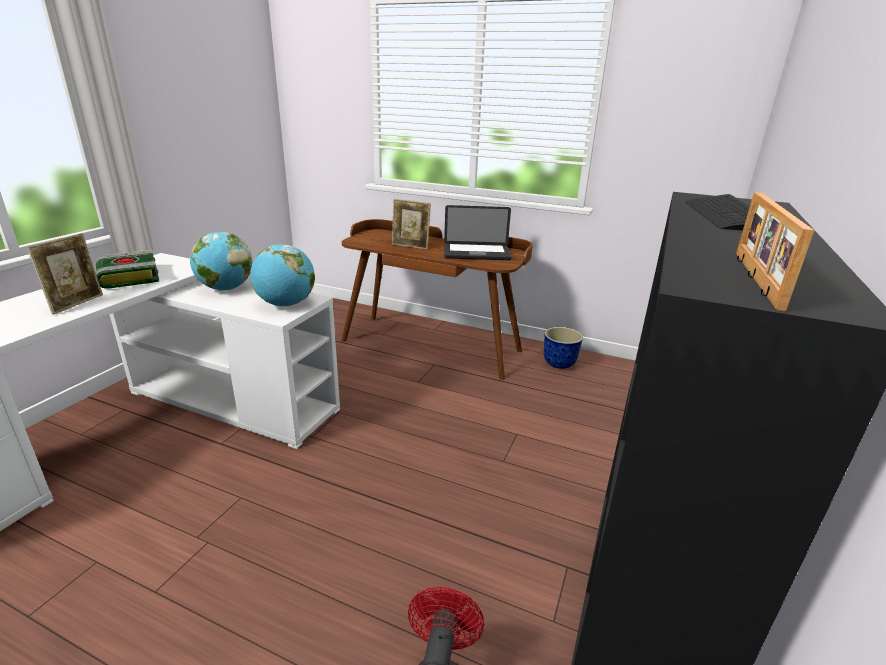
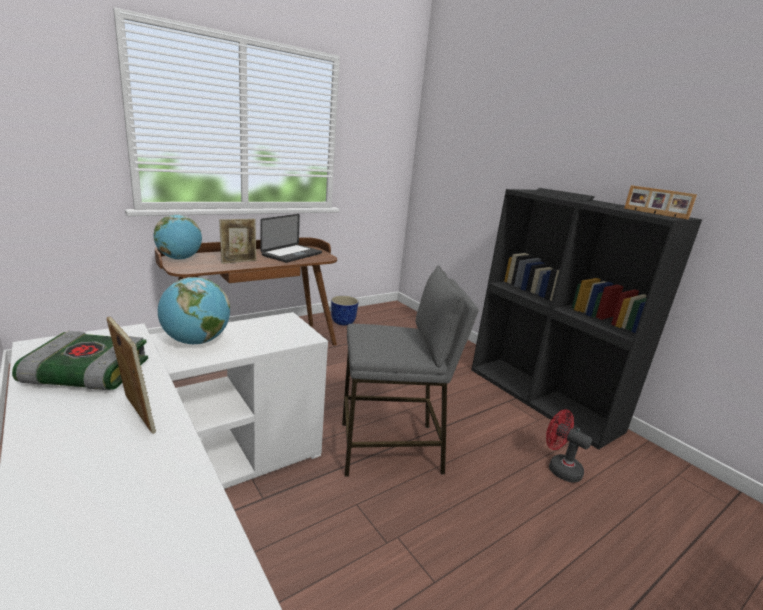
camera: 60 degrees left, 5 degrees down
(286, 304) = (283, 329): globe -> globe (179, 259)
(344, 488) = (391, 448): none -> grey stool

